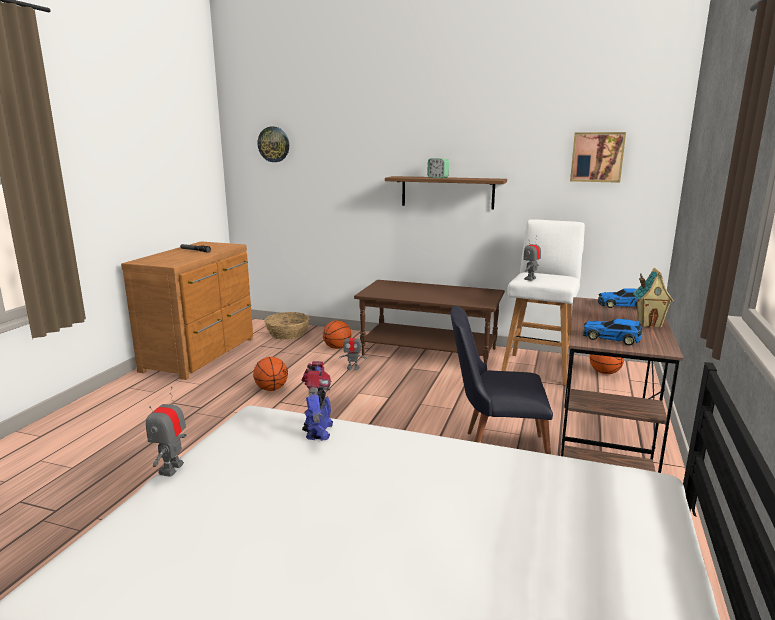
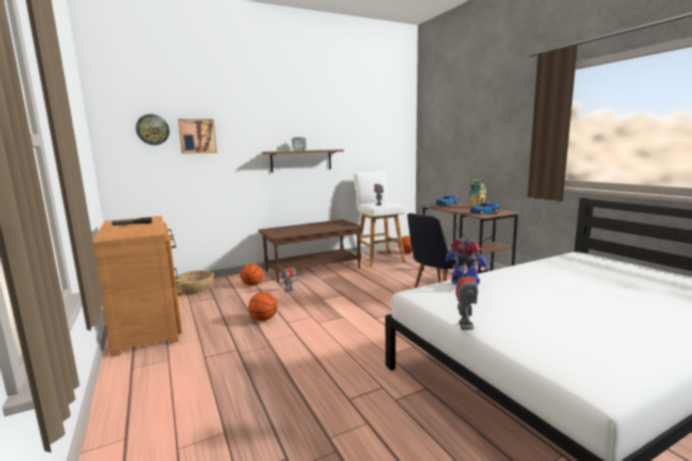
camera: 45 degrees left, 5 degrees down
(171, 468) = (465, 325): toy robot -> toy robot turned 135 degrees counterclockwise
(597, 157) = (380, 135): picture -> picture (197, 136)

